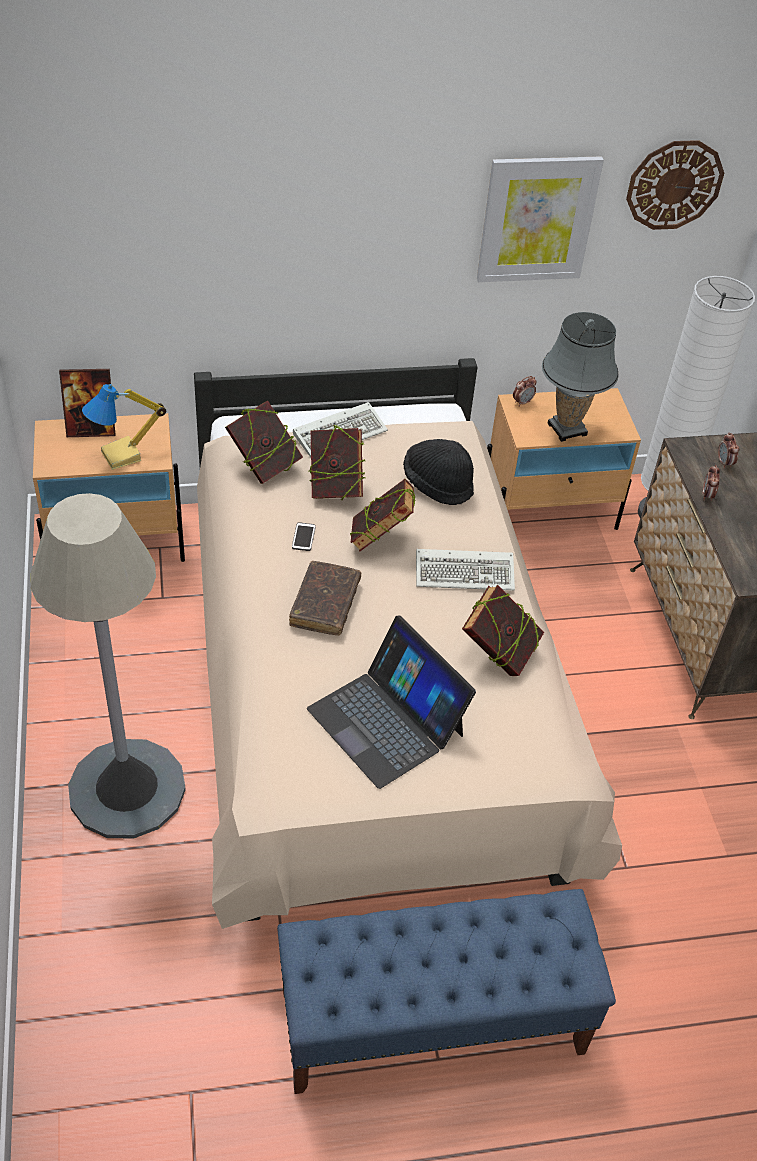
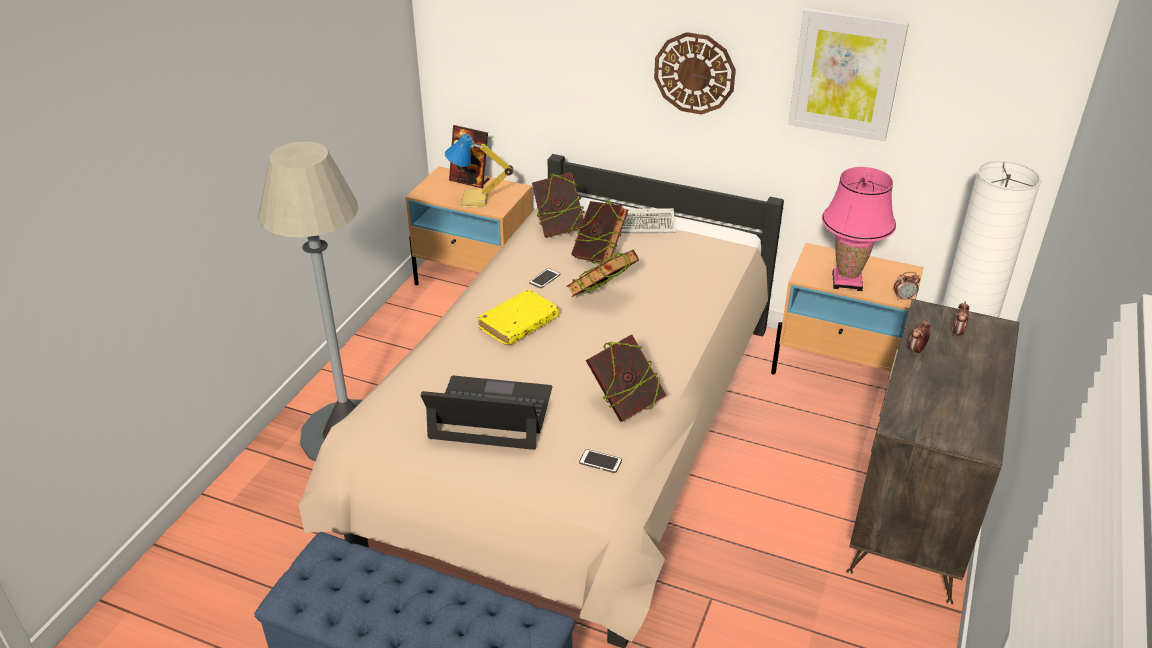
camera: 35 degrees right, 10 degrees down
(325, 604) = (518, 324): brown book -> yellow book
(387, 721) = (491, 413): laptop -> laptop turned 105 degrees clockwise
(437, 484) = (683, 278): black hat -> none
(466, 572) = (651, 341): keyboard -> none
(522, 402) = (822, 253): alarm clock -> alarm clock (903, 298)
(527, 727) = (600, 462): none -> phone
(566, 429) = (846, 282): grey table lamp -> pink table lamp
(674, 184) = (983, 64): wall clock -> wall clock (694, 73)

